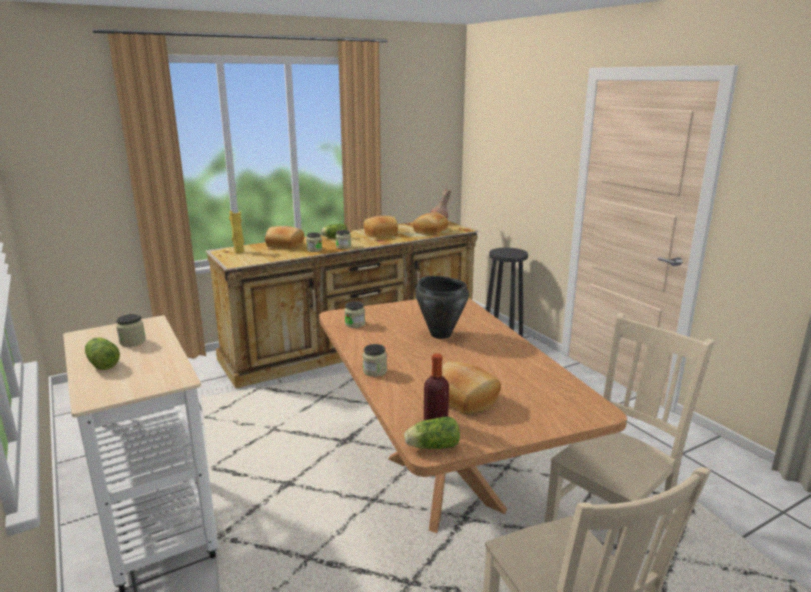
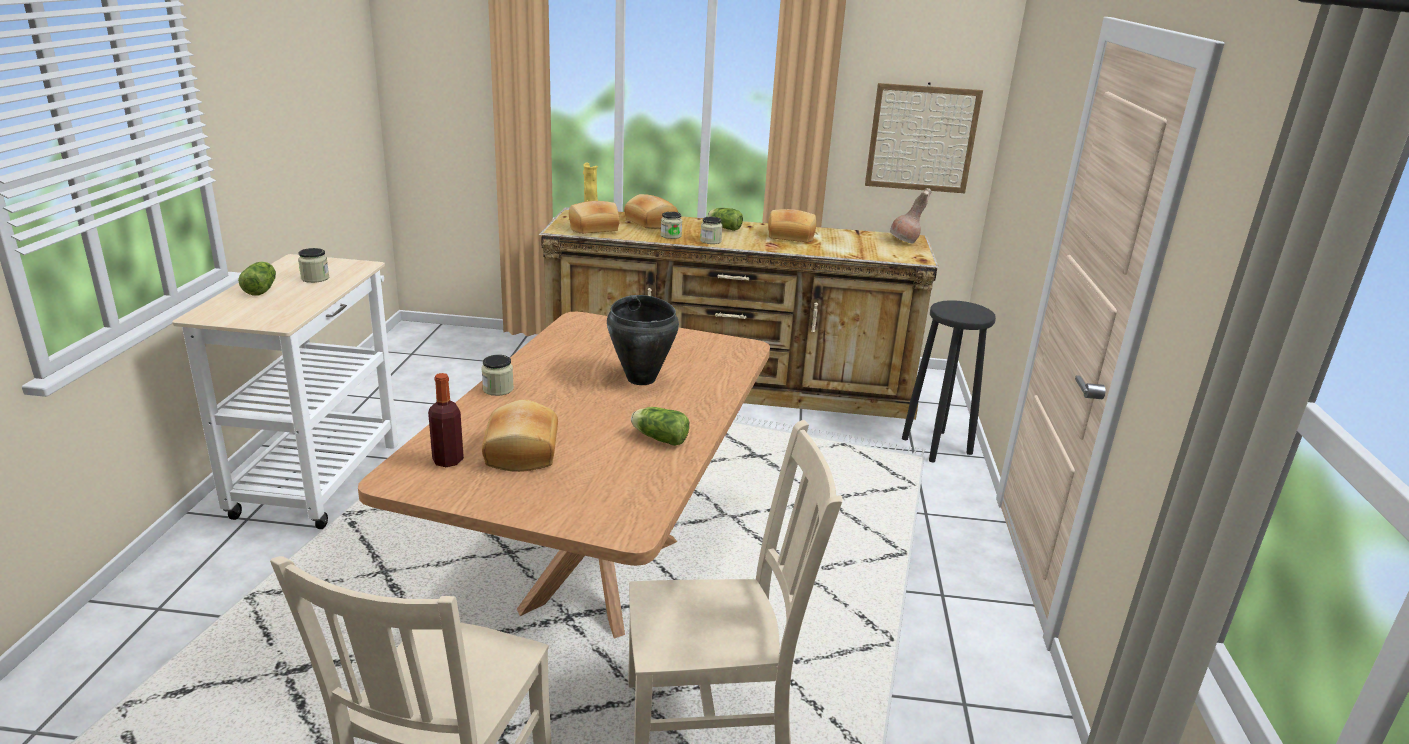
camera: 35 degrees right, 5 degrees up
(355, 324) = (577, 335): jar -> none
(424, 158) = (922, 136): none -> picture
(431, 231) = (866, 250): bread -> bread (594, 229)
(431, 447) = (400, 478): lettuce -> lettuce (658, 438)

